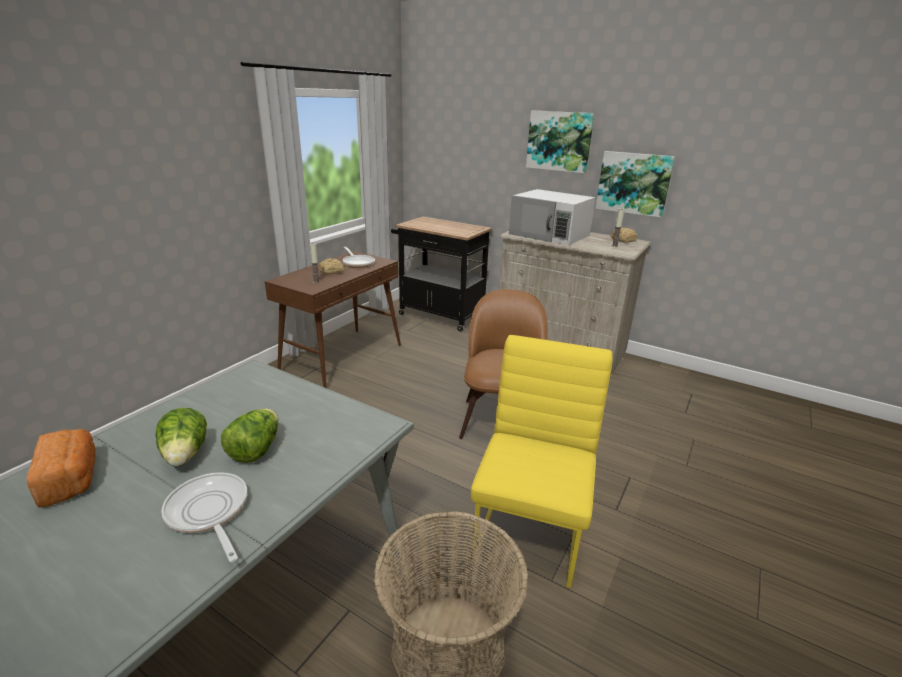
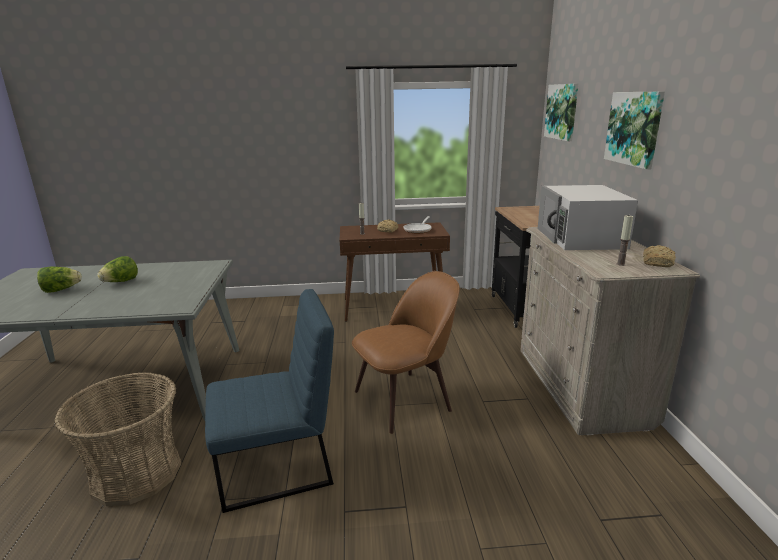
camera: 55 degrees right, 5 degrees down
(72, 479) = (91, 273): bread -> none
(209, 513) = (75, 302): frying pan -> none
(256, 450) = (134, 291): lettuce -> lettuce (61, 290)
(531, 526) = (279, 467): yellow chair -> blue chair
(633, 183) = (692, 187): picture -> picture (562, 111)

